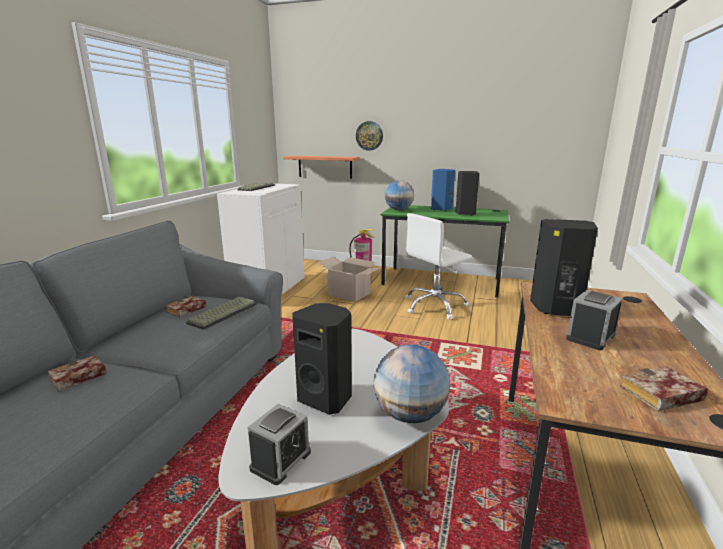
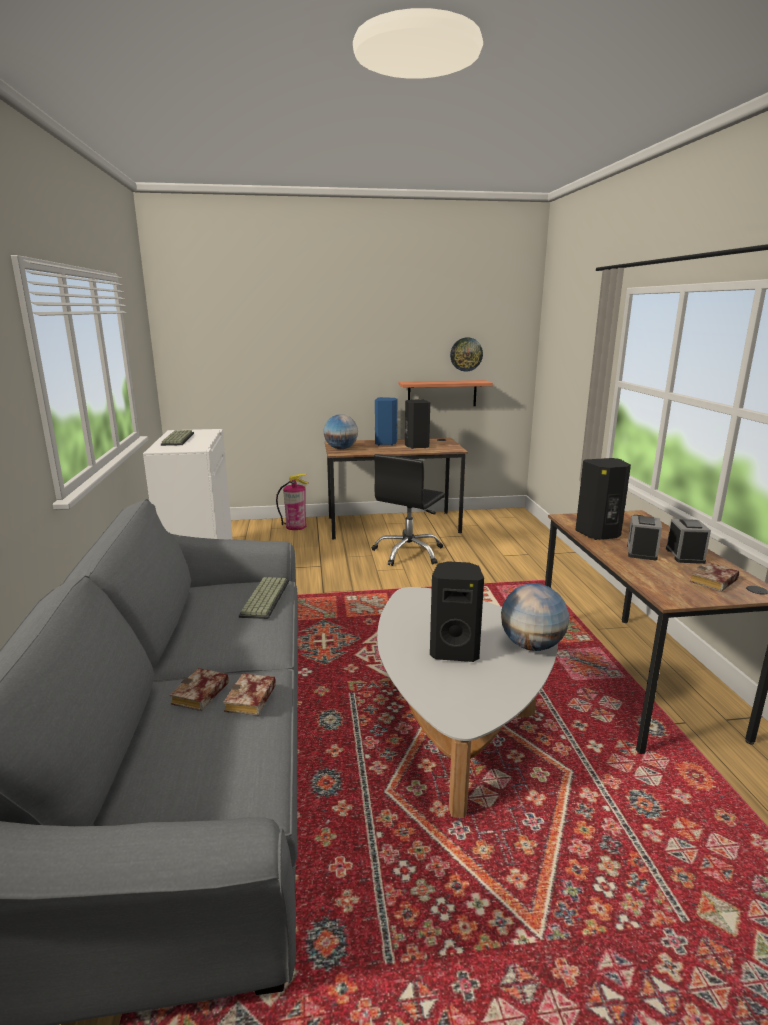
camera: 25 degrees left, 0 degrees up
(186, 310) = (216, 604): book -> book (251, 700)
(281, 460) = (474, 704): alarm clock -> alarm clock (685, 555)
(325, 167) = (229, 401): shelf -> shelf (442, 393)
(348, 294) = (304, 556): cardboard box -> none
(369, 136) = (287, 361): wall clock -> wall clock (466, 354)
(434, 306) = (408, 553): white office chair -> black office chair
(441, 281) = (393, 525): green desk -> brown desk

